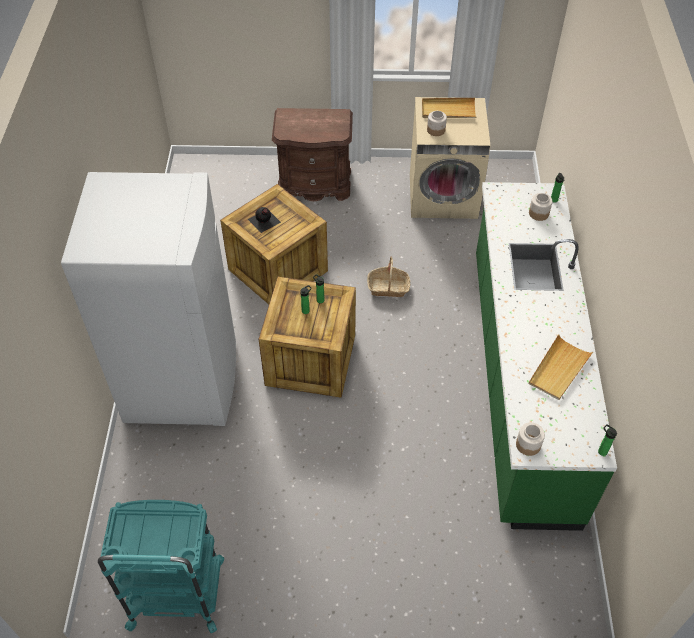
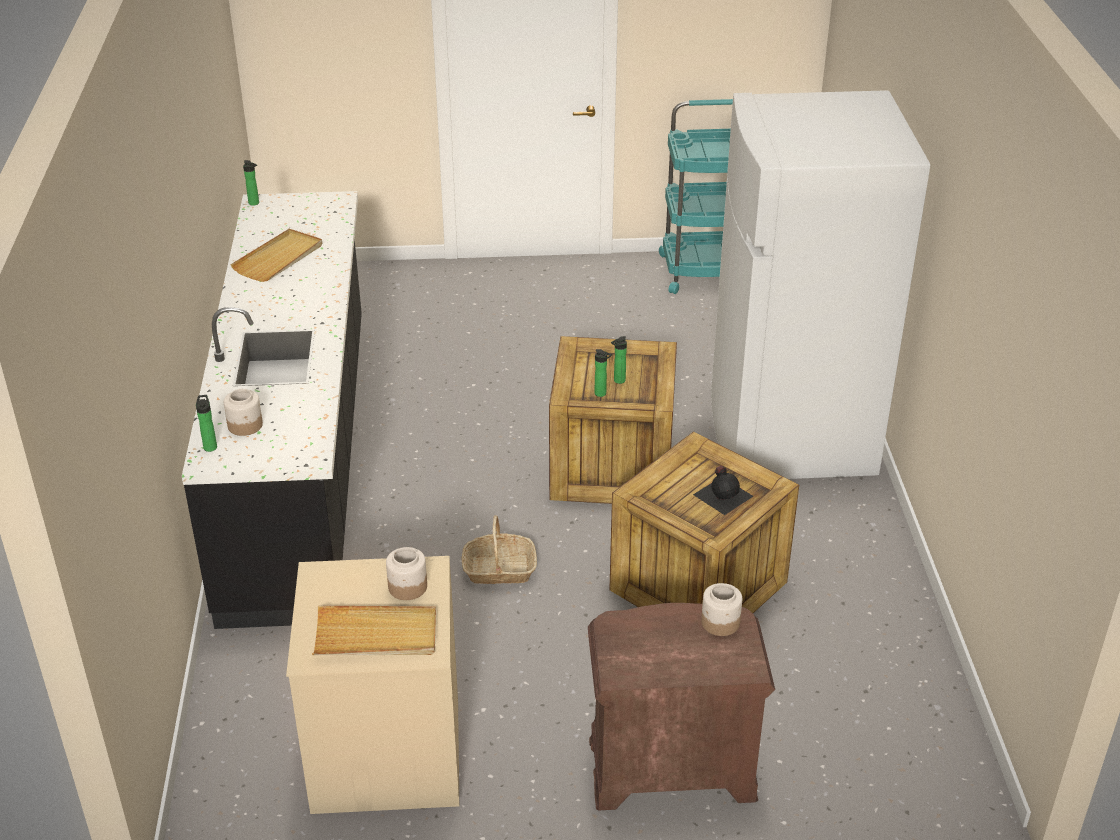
camera: 175 degrees right, 15 degrees down
(520, 380) = (301, 460): green counter -> black counter
(528, 444) = (335, 204): jar -> jar (720, 623)

